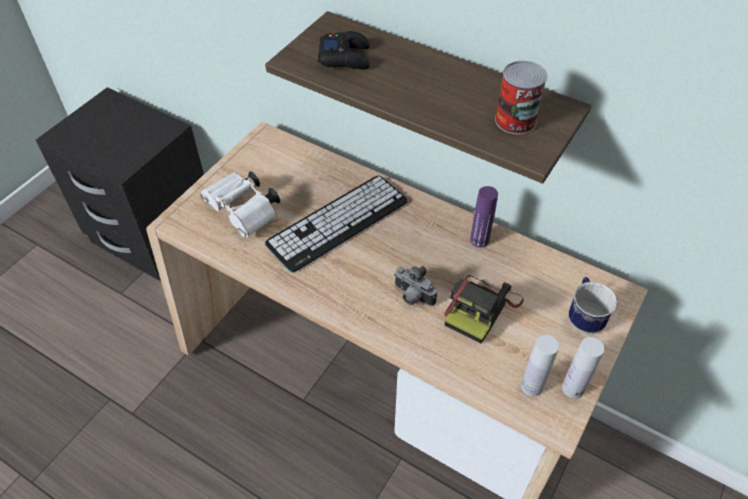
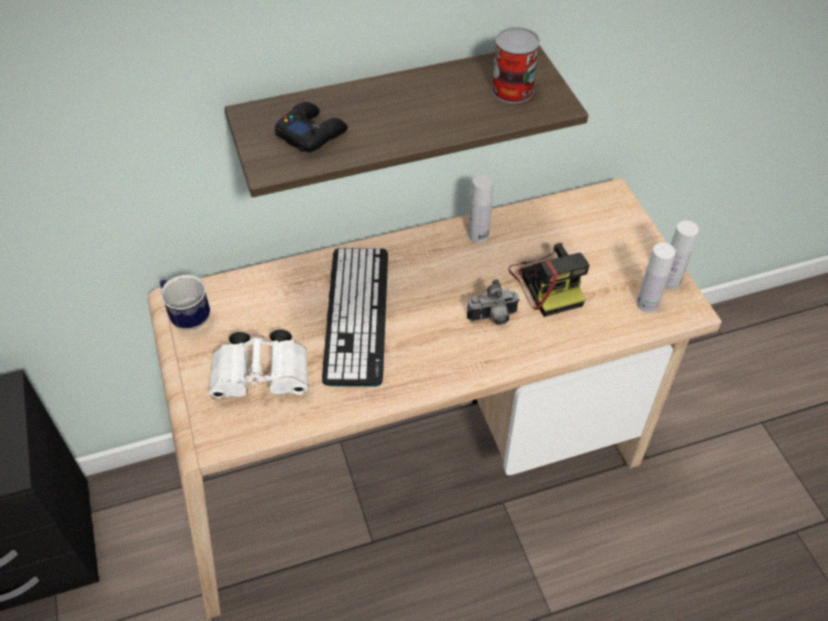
camera: 50 degrees left, 0 degrees up
(479, 240) = (478, 235): purple bottle -> white bottle
(583, 317) = (613, 230): mug -> mug (187, 317)

